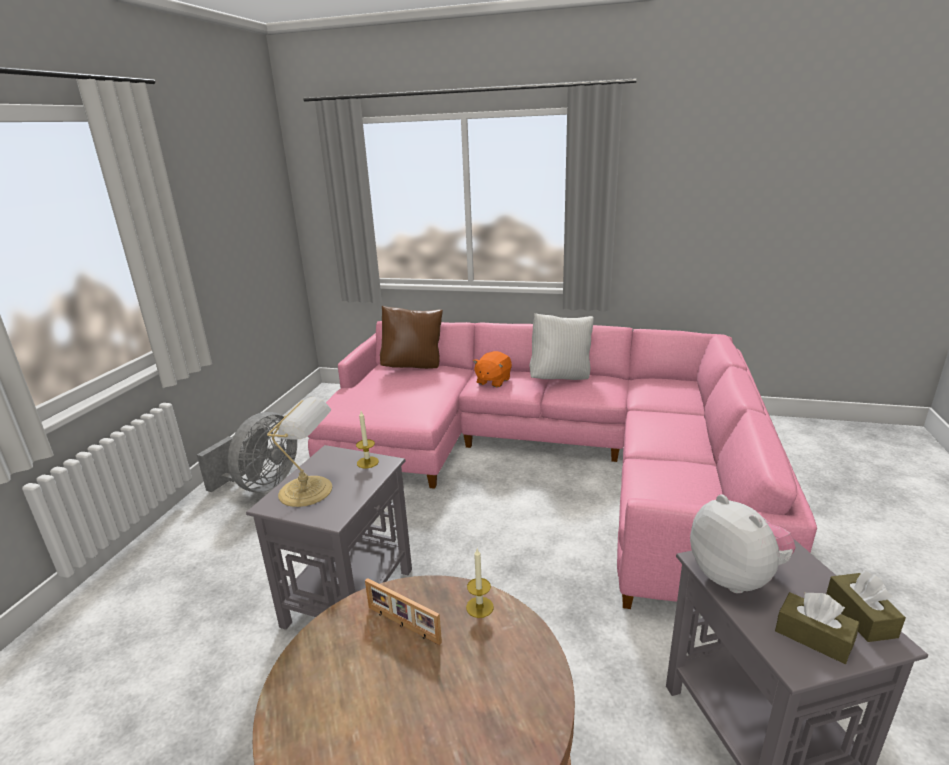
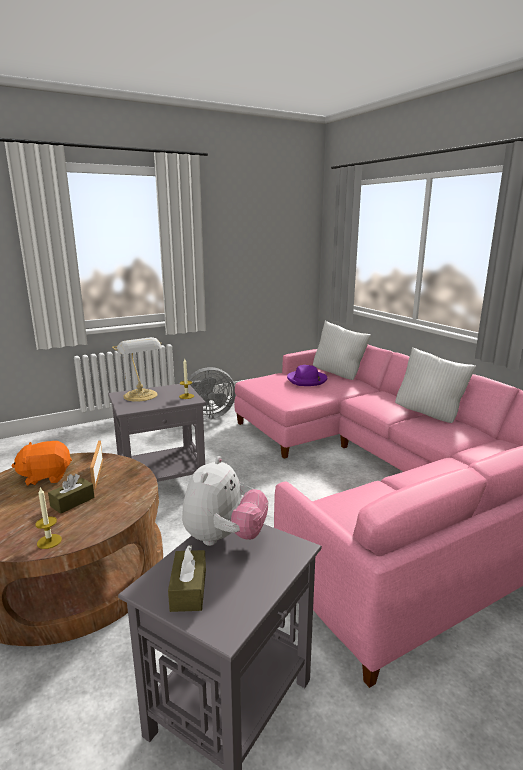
camera: 45 degrees right, 5 degrees down
(397, 386) = (307, 380): none -> purple hat
(413, 366) = (339, 374): brown pillow -> white pillow
(479, 607) = (134, 488): candle -> candle (49, 541)
(493, 381) = (374, 399): orange plush toy -> orange plush toy (46, 476)
(860, 616) = (242, 608): brown tissue box -> brown tissue box (72, 502)

